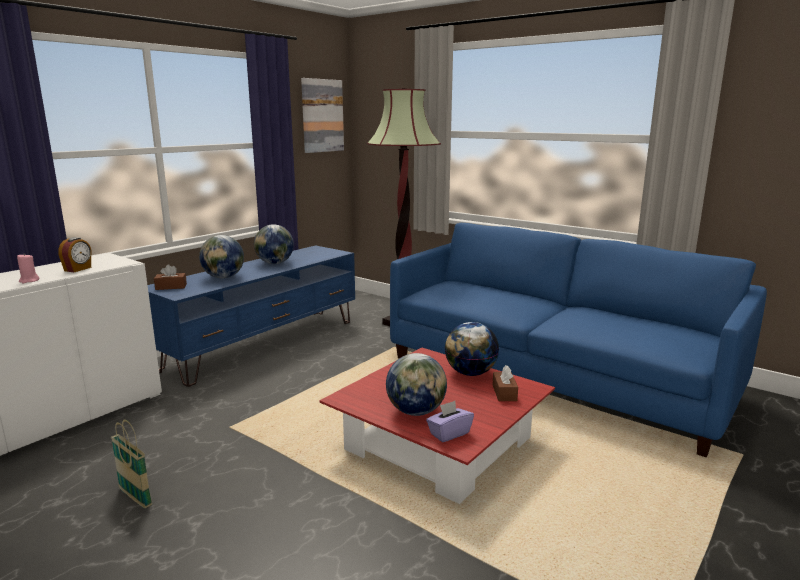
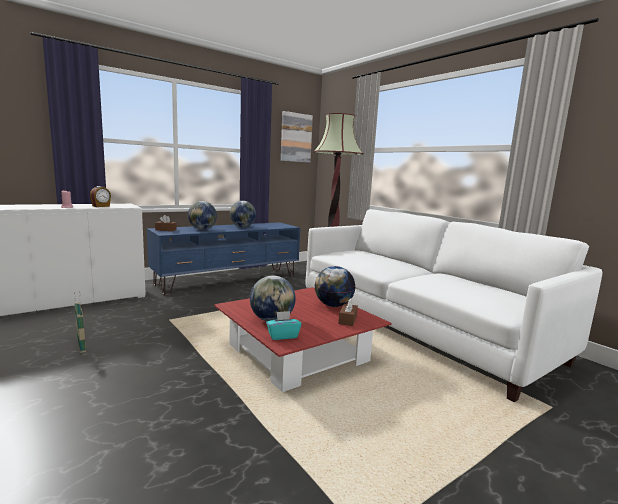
camera: 15 degrees right, 5 degrees down
(449, 433) = (282, 336): purple tissue box -> turquoise tissue box
(554, 376) = (419, 327): blue sofa -> white sofa

